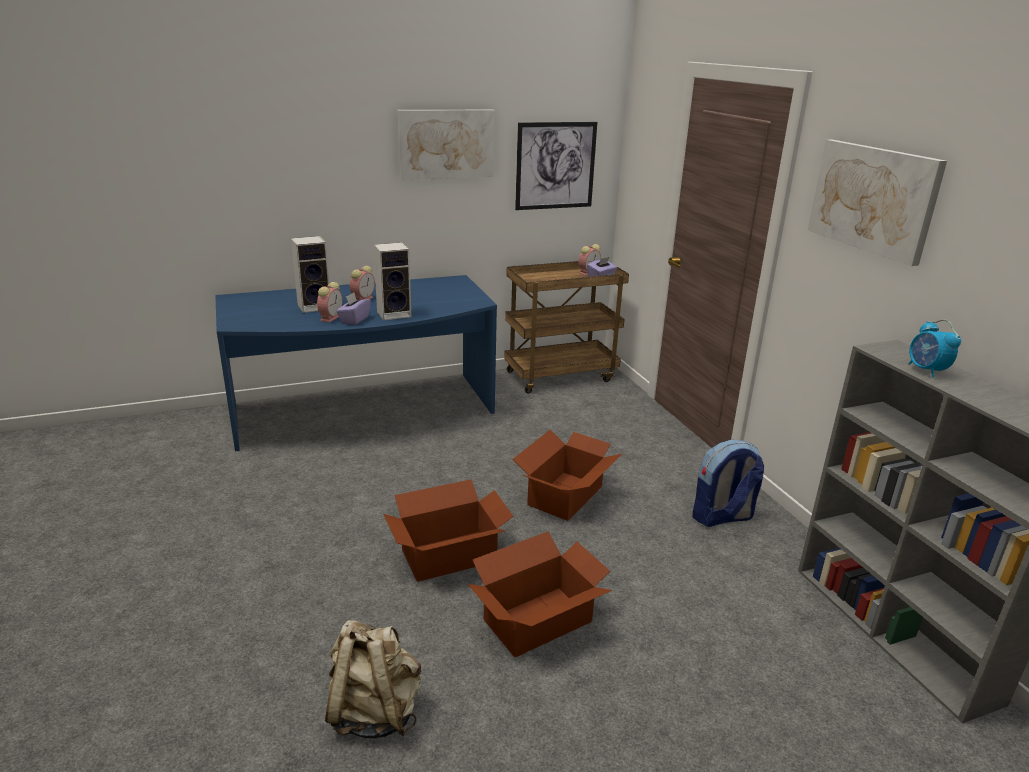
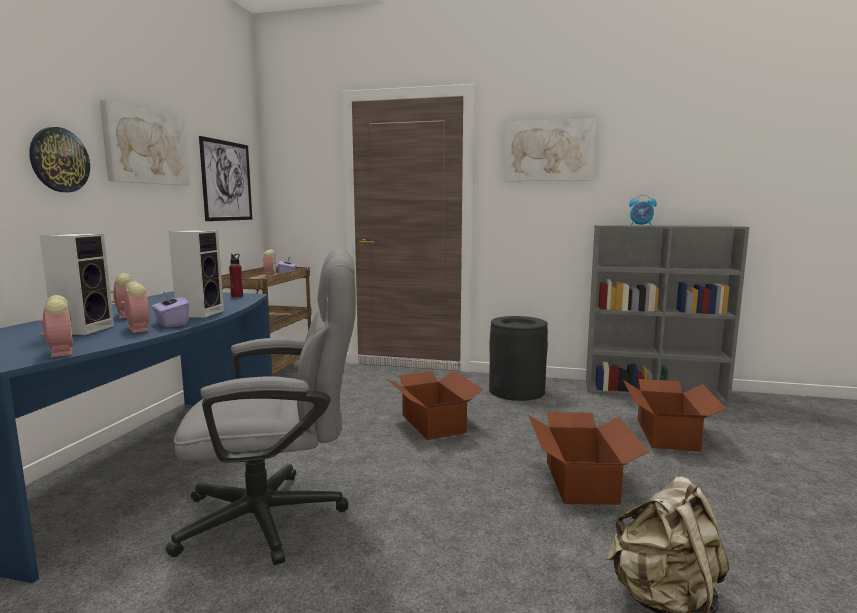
camera: 55 degrees left, 15 degrees down
(262, 325) = (61, 351): none -> alarm clock
(349, 491) = (278, 516): none -> grey office chair
(354, 166) = (59, 160): none -> wall clock
(450, 556) = (460, 493): cardboard box -> cardboard box (667, 434)
(470, 300) = (237, 296): none -> red bottle
(722, 517) = (517, 391): backpack -> black trash can

